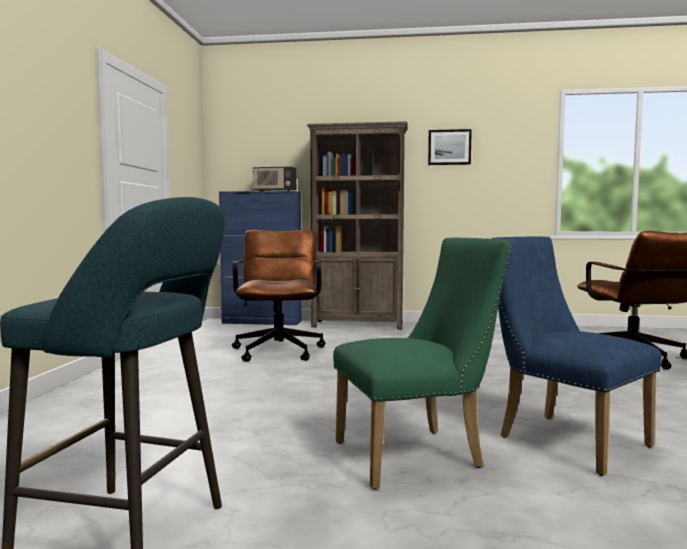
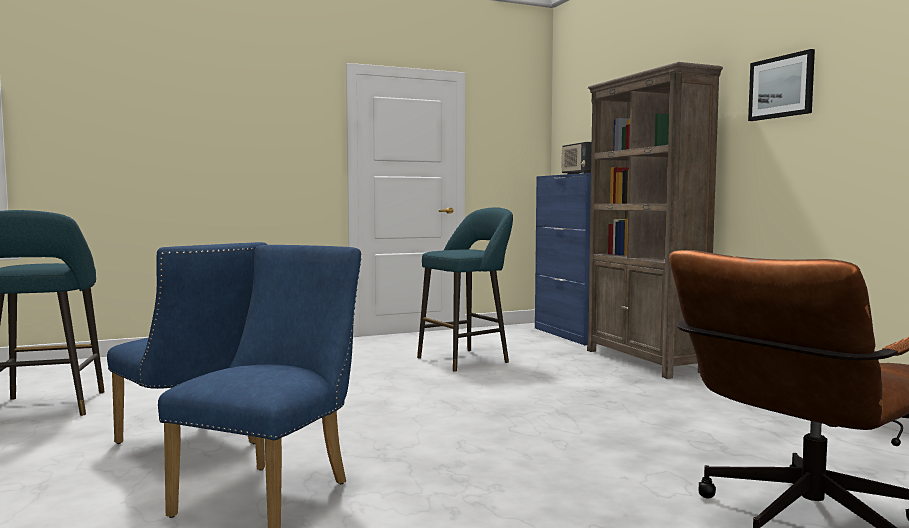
camera: 60 degrees right, 0 degrees up
(279, 349) = (467, 359): brown office chair -> turquoise stool
(418, 455) = (193, 446): green chair -> blue chair

